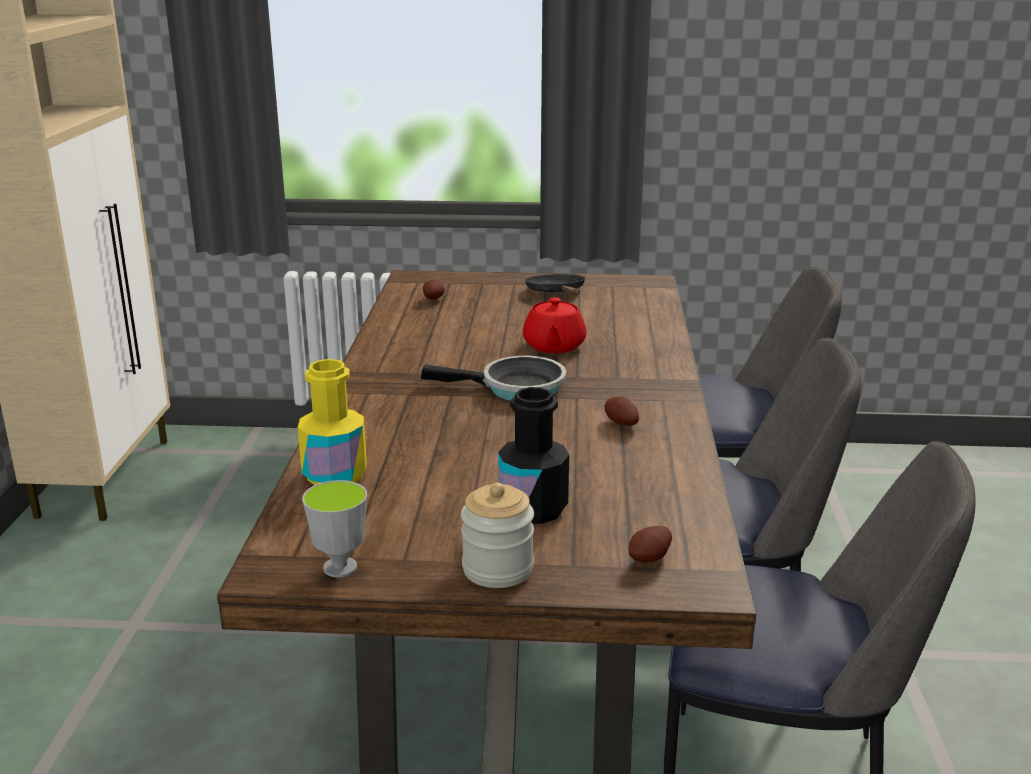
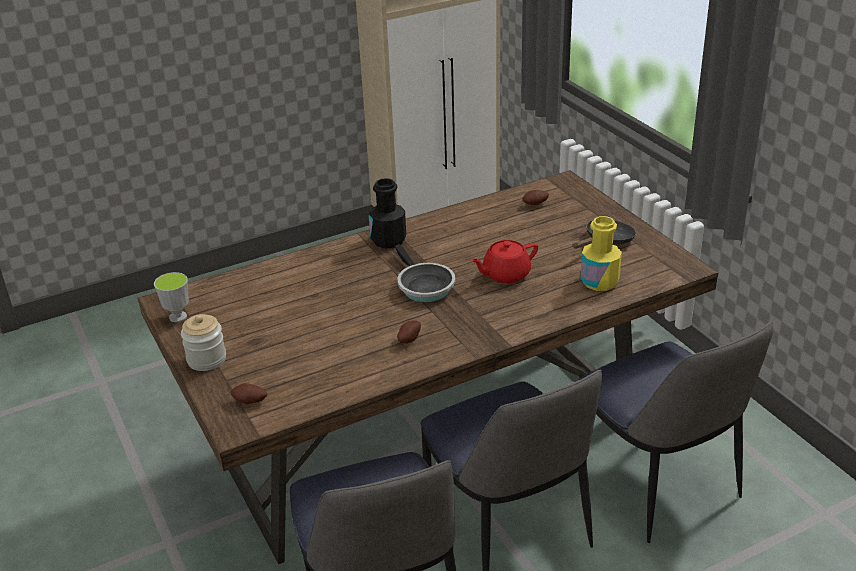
camera: 60 degrees right, 10 degrees up
(335, 475) = (264, 277): yellow bottle -> yellow bottle (599, 282)
(533, 509) = (275, 347): black bottle -> black bottle (388, 240)

